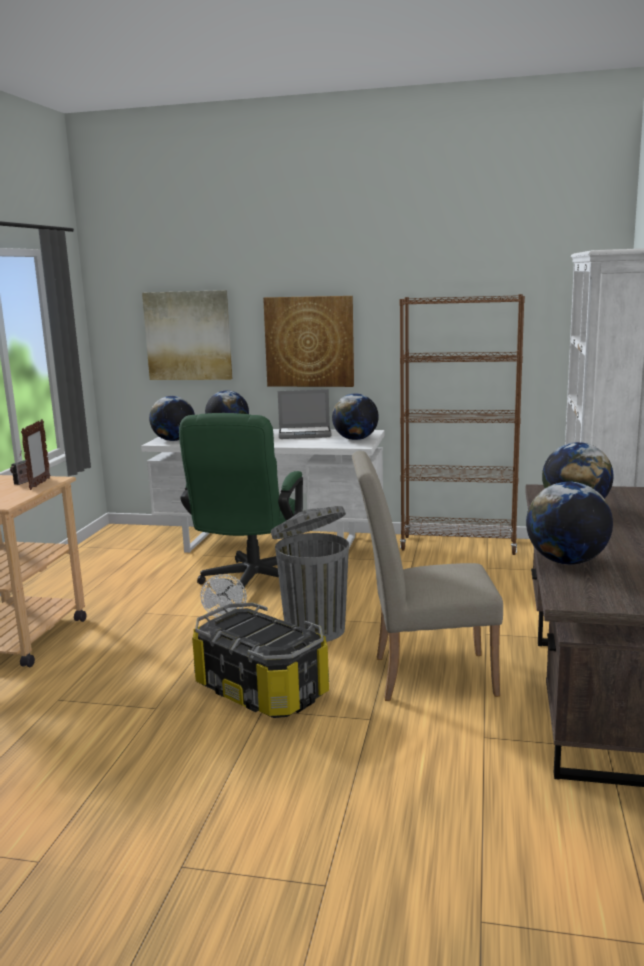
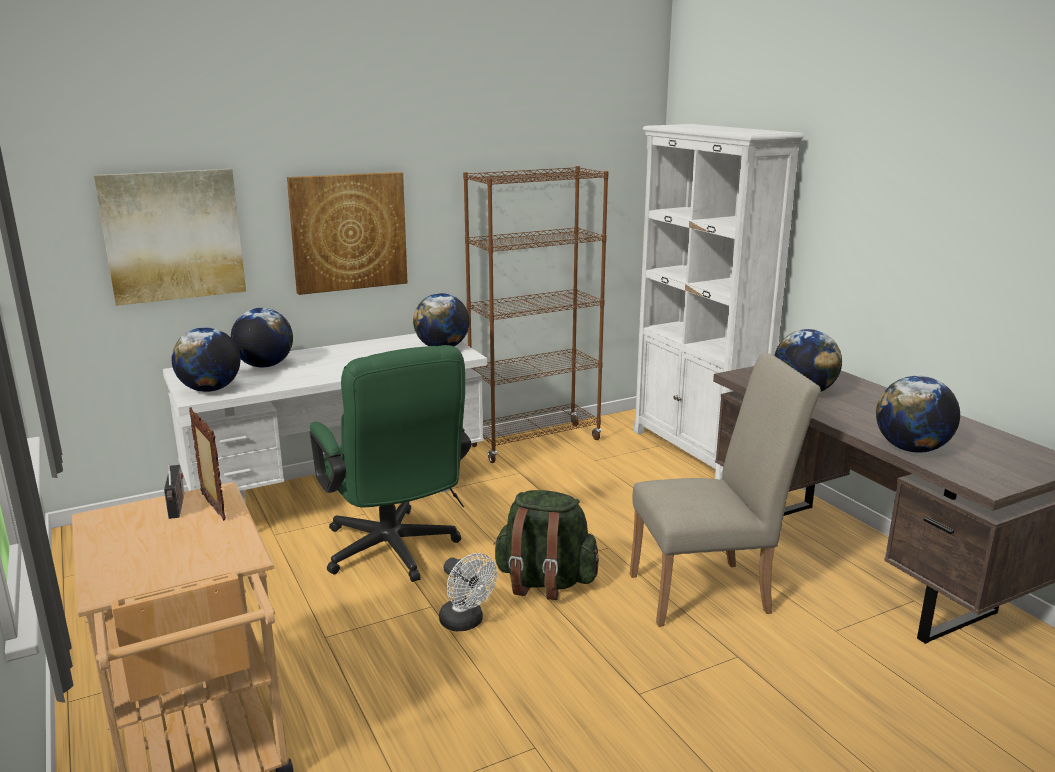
camera: 40 degrees left, 5 degrees up
(262, 690) = (604, 672): storage box -> none
(305, 434) = (367, 350): laptop -> none
(313, 628) = (544, 582): grey trash can -> green backpack
(423, 675) = (710, 592): beige chair -> beige chair turned 150 degrees counterclockwise

